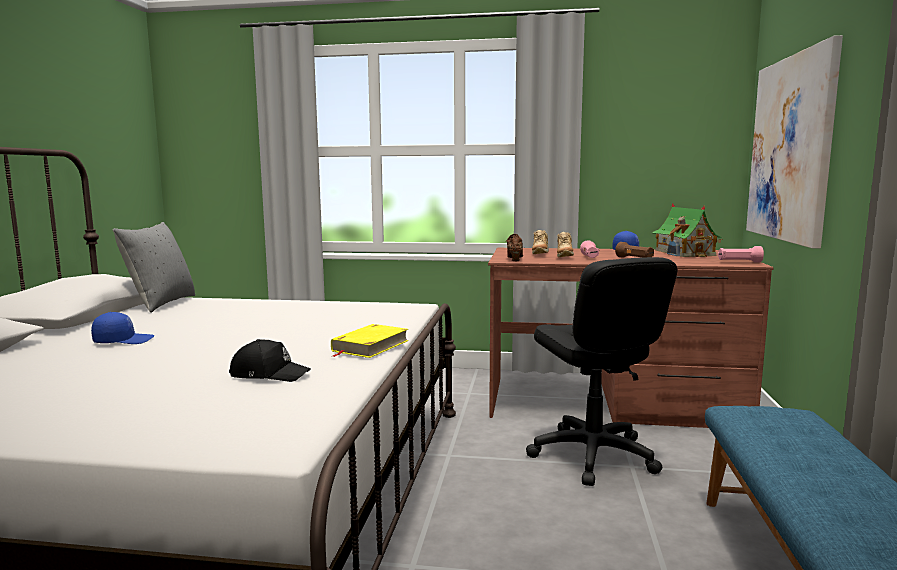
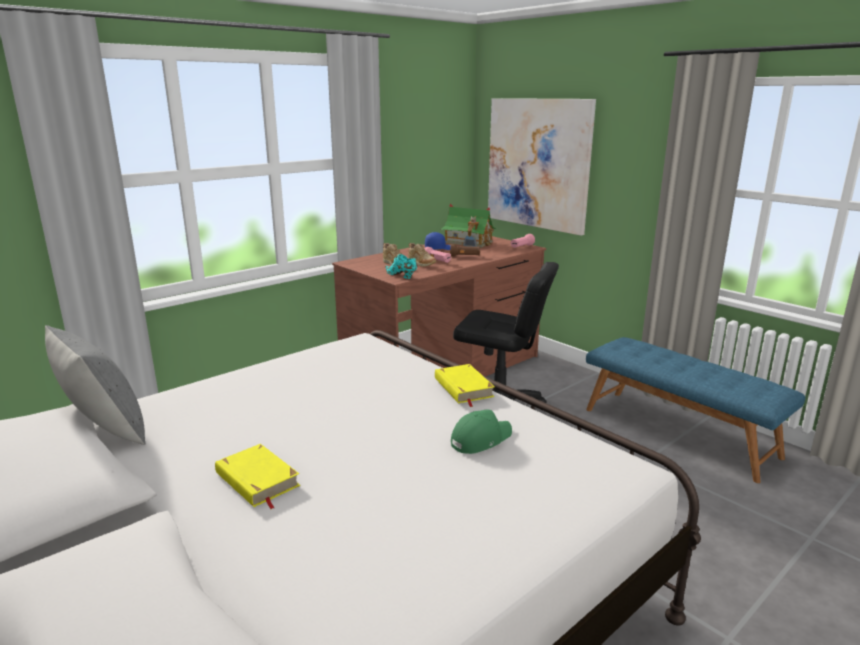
camera: 50 degrees left, 10 degrees up
(123, 341) = (257, 480): blue cap -> yellow book
(269, 374) = (480, 439): black cap -> green cap
(514, 259) = (401, 276): brown shoe -> turquoise shoe

